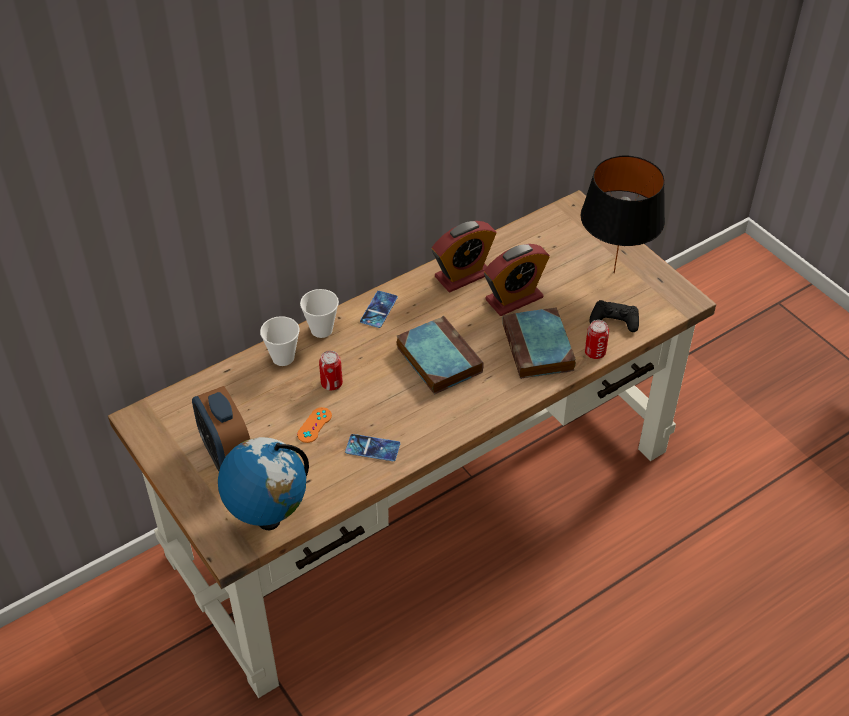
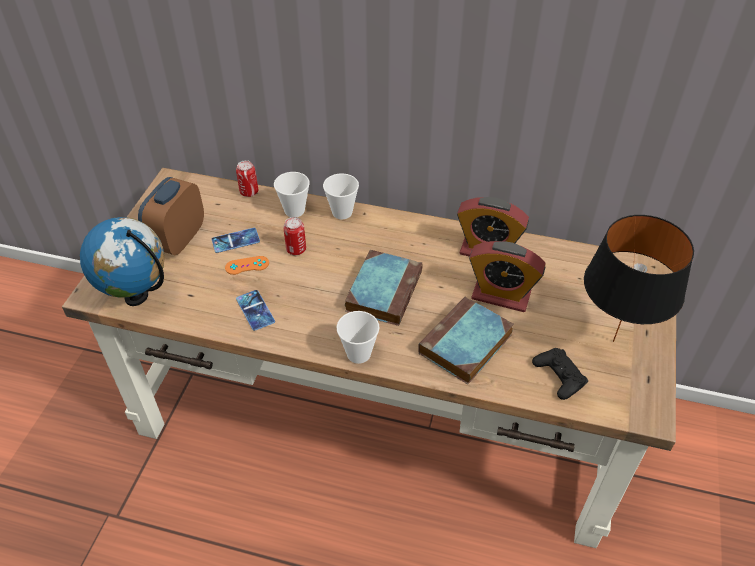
camera: 50 degrees right, 0 degrees up
(379, 309) = (396, 228): phone -> phone (235, 240)
(485, 412) = (358, 354): none -> cup
(595, 352) = (504, 386): can -> can (249, 192)

